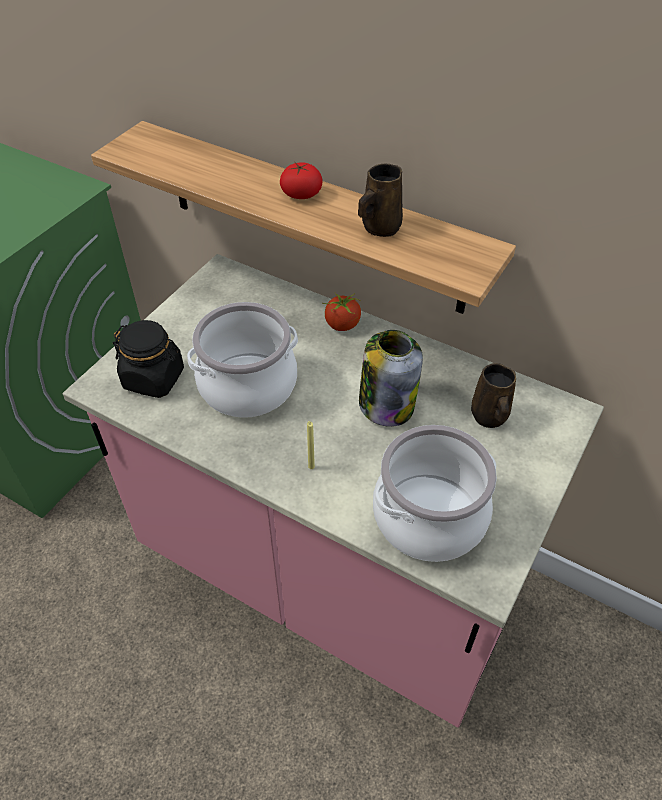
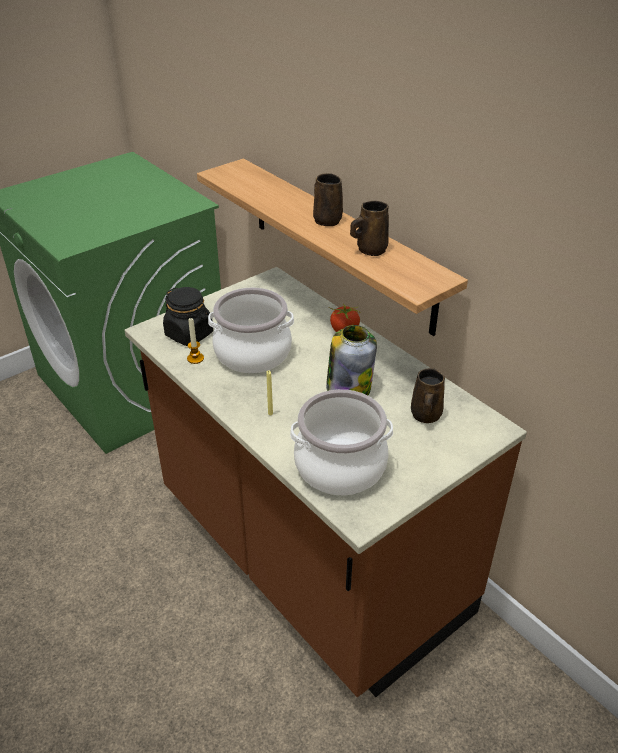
camera: 20 degrees right, 10 degrees down
(179, 412) = (195, 358): none -> candle
(301, 194) = (326, 220): tomato -> brown mug
(331, 572) = (309, 555): pink counter -> brown counter

